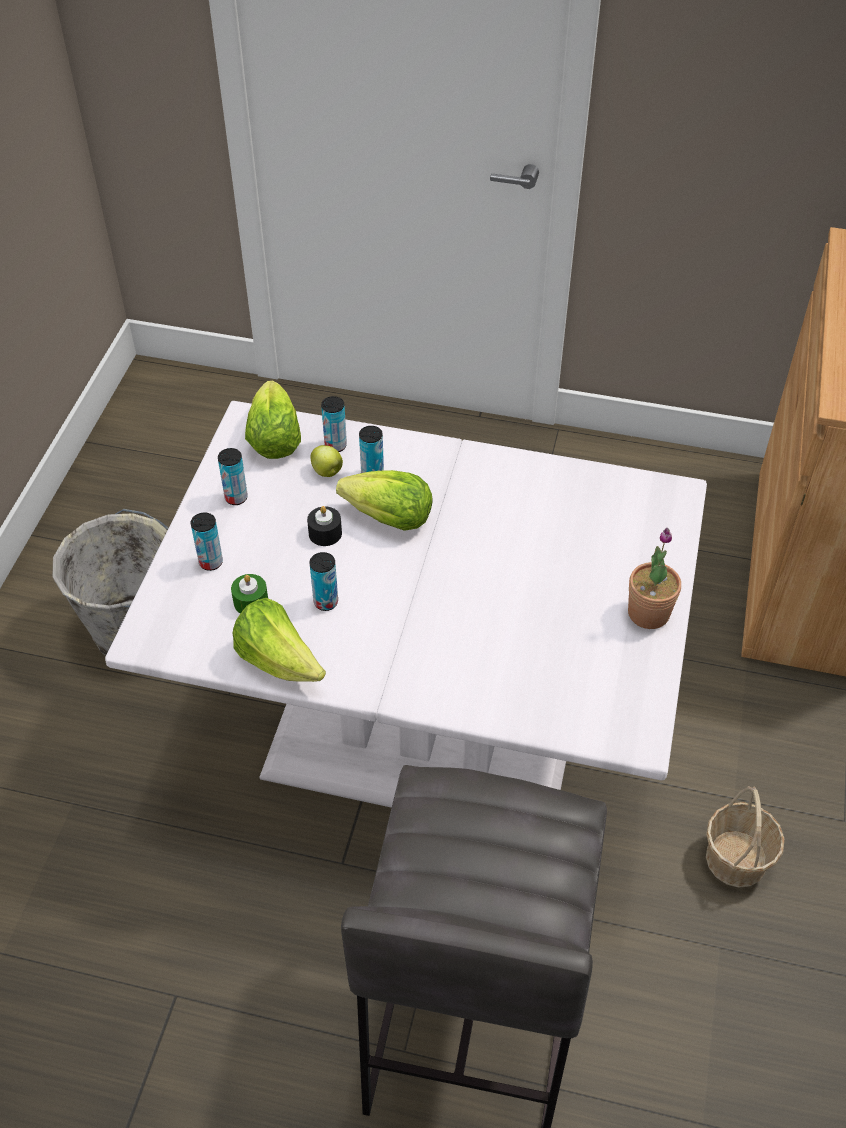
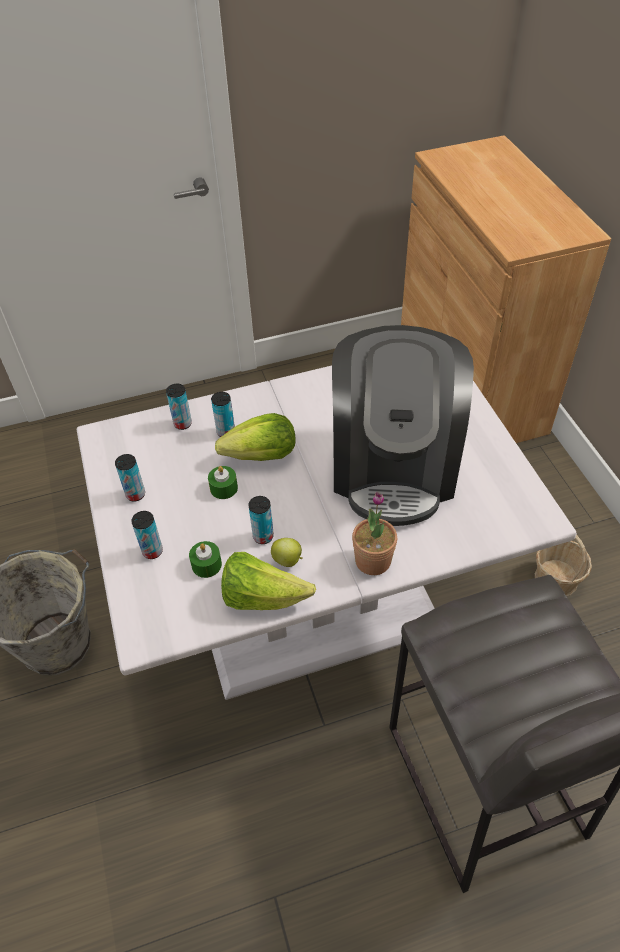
camera: 30 degrees left, 0 degrees up
(274, 440) = (133, 440): lettuce -> none
(325, 533) = (223, 488): black candle -> green candle
(327, 472) = (191, 444): apple -> apple (288, 560)
(520, 598) = (394, 466): none -> coffee machine
(648, 613) = (481, 436): potted plant -> potted plant (373, 560)

